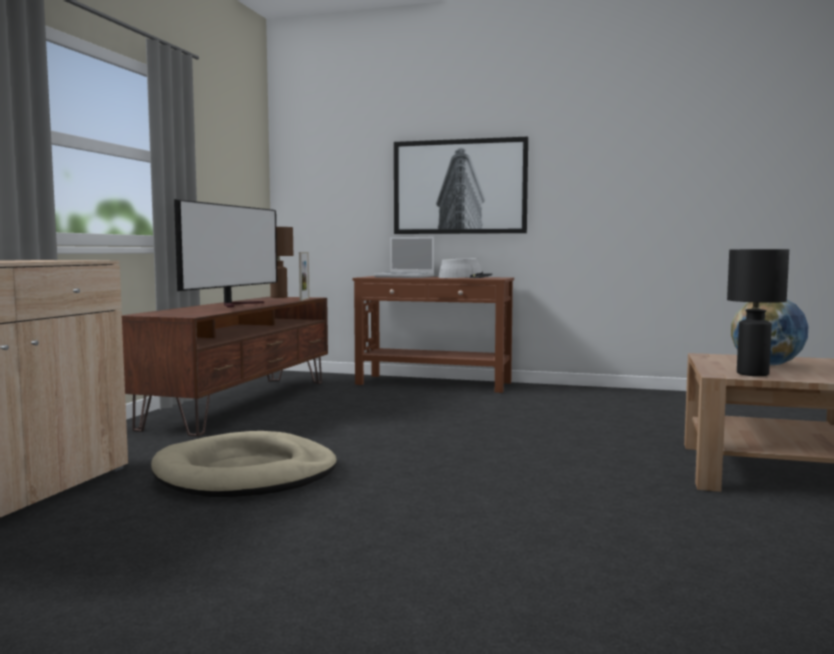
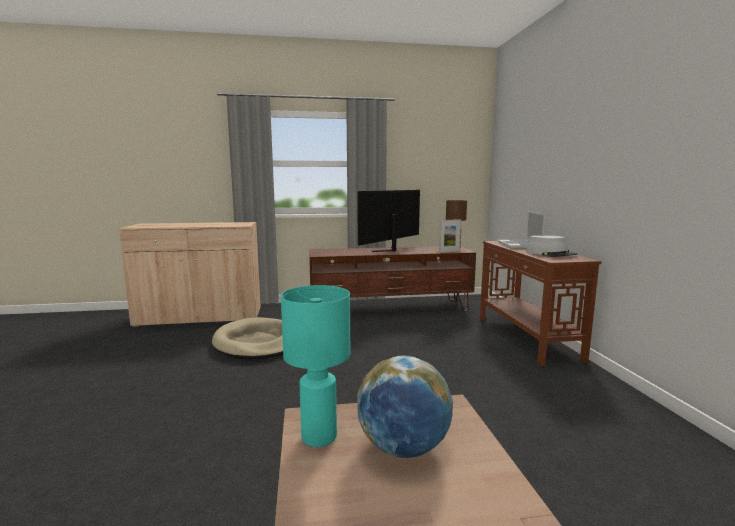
camera: 65 degrees right, 5 degrees up
(237, 305) = (388, 250): television -> television turned 135 degrees clockwise
(460, 187) = (576, 168): picture -> none
(751, 374) = (319, 436): black table lamp -> turquoise table lamp

